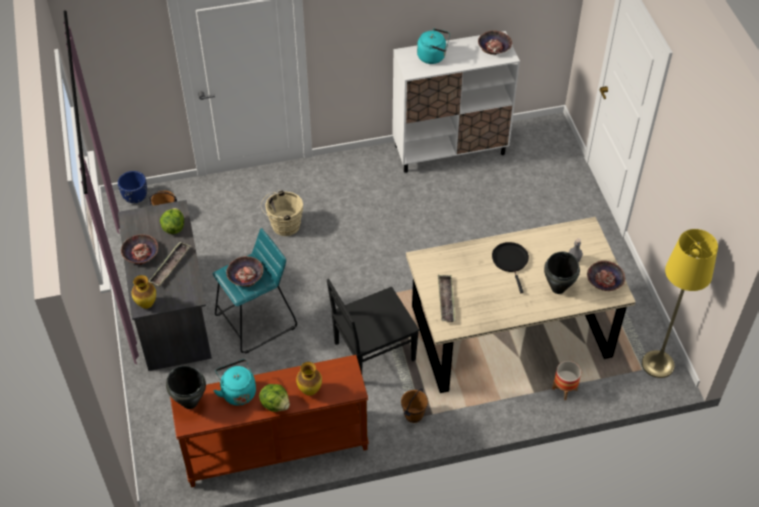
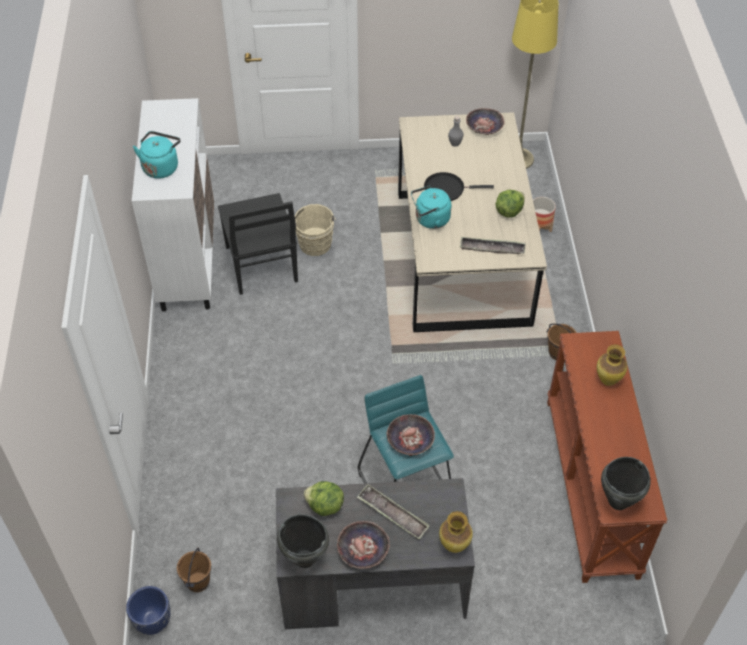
camera: 80 degrees left, 0 degrees up
(237, 391) = (604, 450): turquoise kettle -> turquoise kettle (430, 220)
(275, 404) = (624, 415): lettuce -> lettuce (508, 211)
(283, 225) = (259, 443): beige bucket -> beige bucket (315, 246)
(372, 352) = (471, 377): black chair -> black chair (261, 265)
(494, 47) = (166, 114): bowl -> none
(558, 288) = (488, 161): black cooking pot -> black cooking pot (304, 558)

